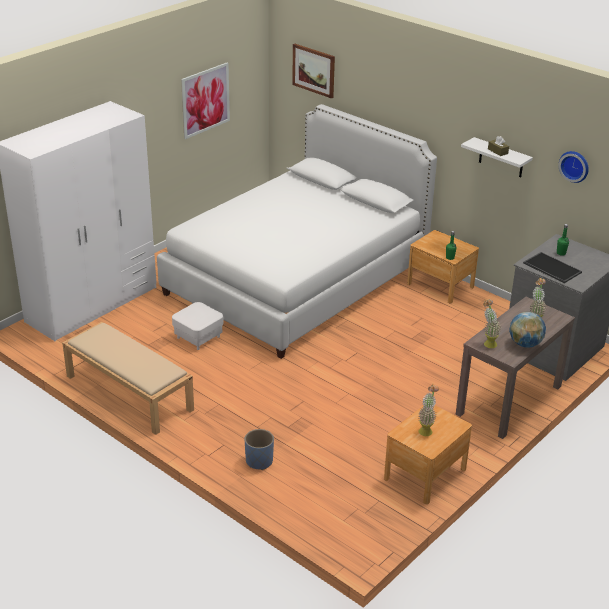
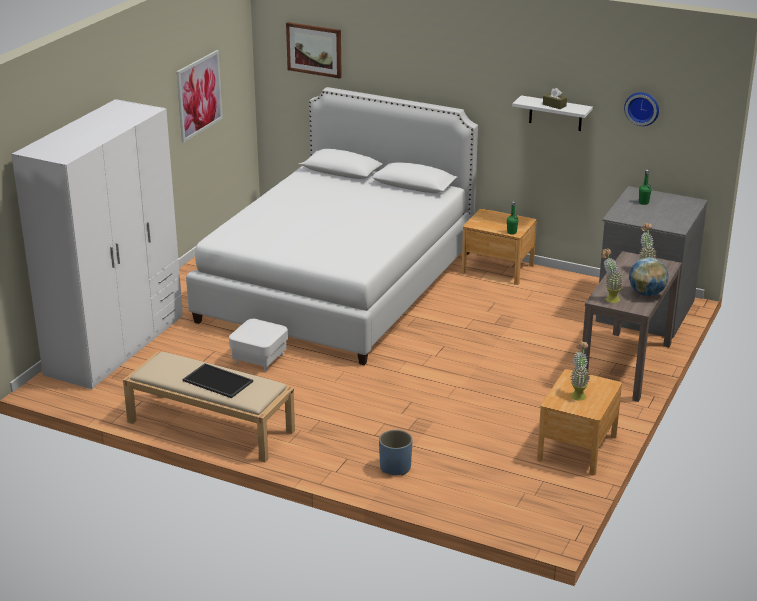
camera: 15 degrees left, 5 degrees down
(551, 268) = (641, 217): tray -> tray (216, 381)

